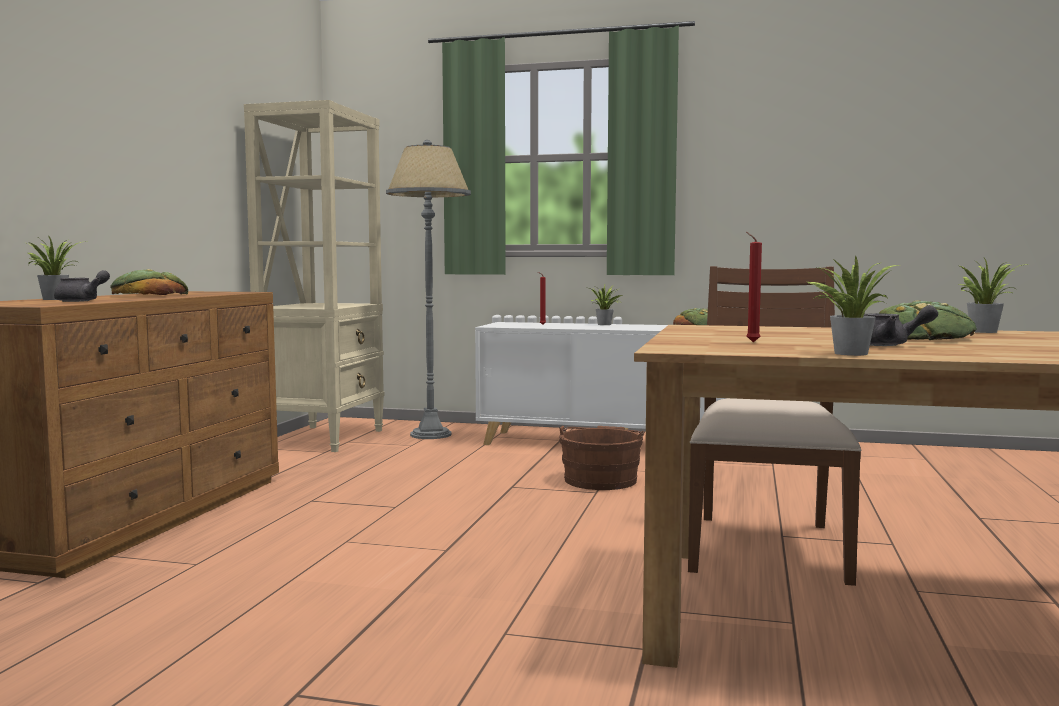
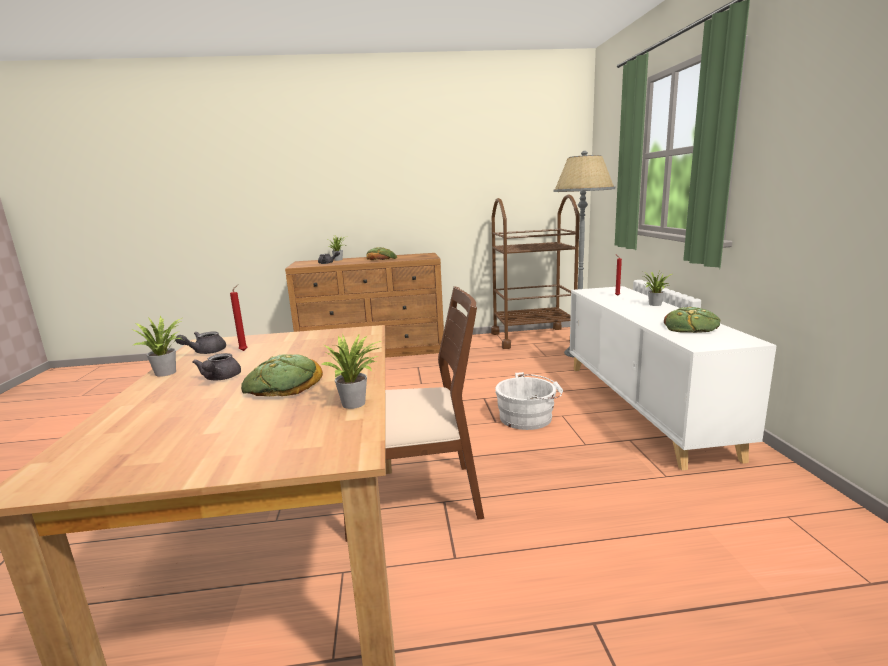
camera: 70 degrees right, 10 degrees up
(324, 438) = (533, 338): beige bookcase -> brown cart
(601, 479) = (529, 417): brown bucket -> white bucket
(741, 348) = (205, 352): none -> grey teapot

